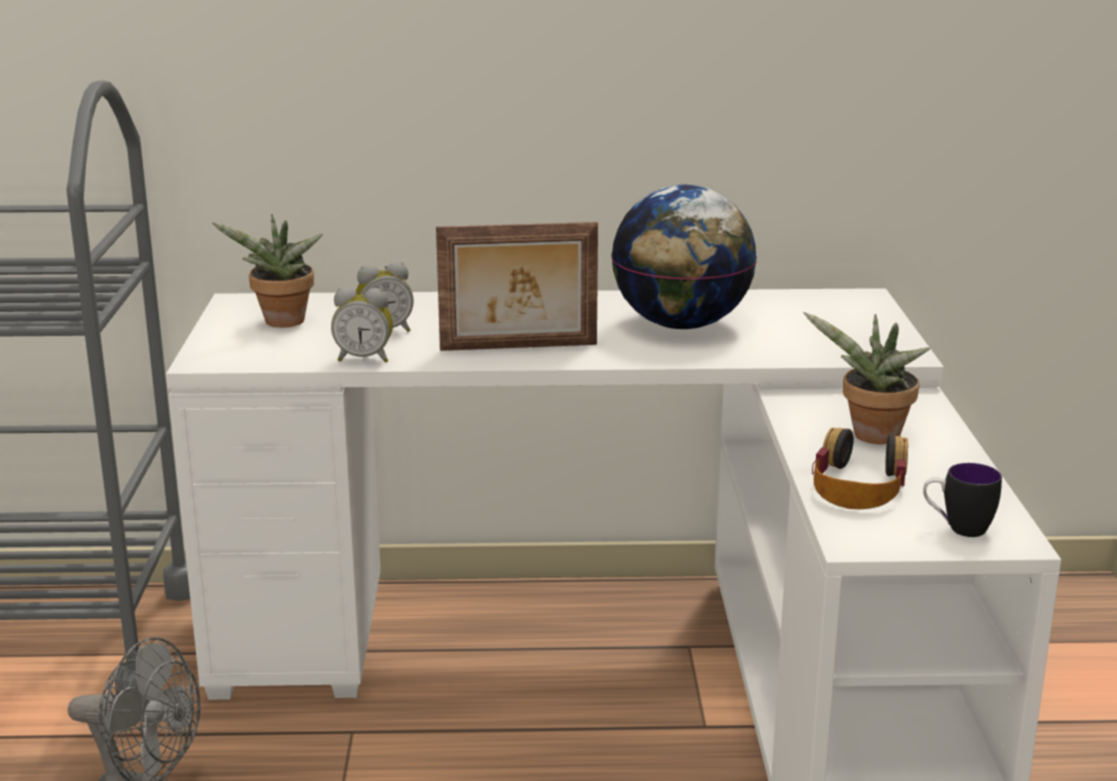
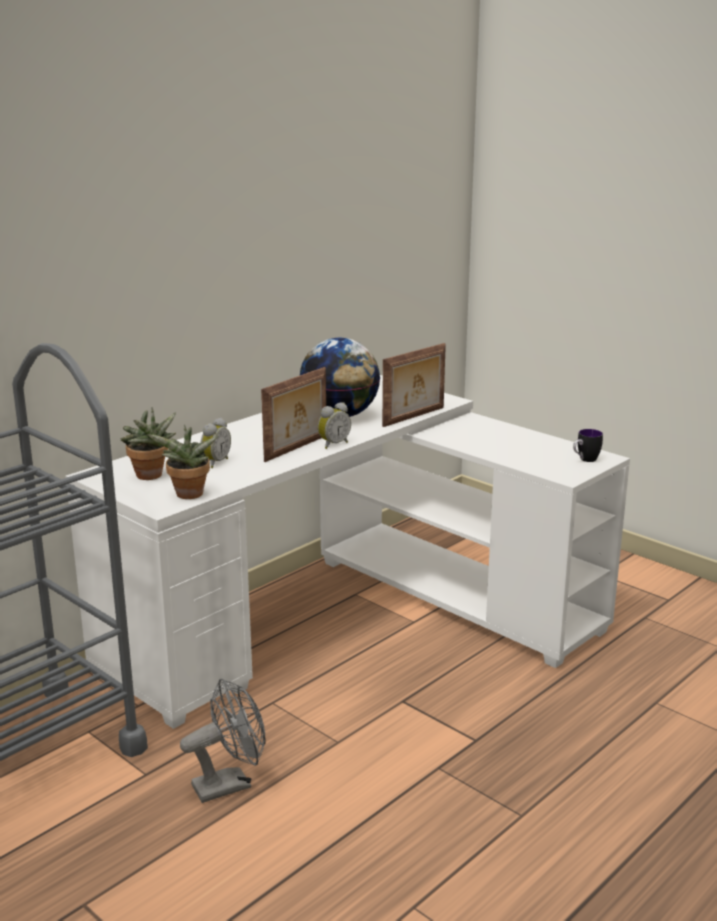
camera: 45 degrees left, 0 degrees up
(364, 358) = (240, 477): alarm clock -> alarm clock (333, 444)
(784, 360) = (414, 417): none -> picture frame
(858, 485) = (525, 458): headphones -> none
(871, 437) = (491, 439): potted plant -> potted plant (188, 496)

